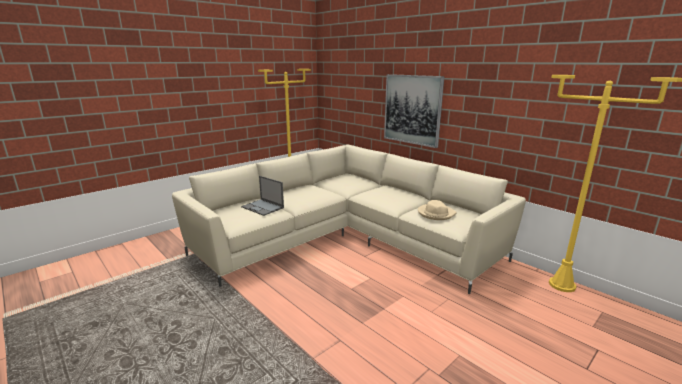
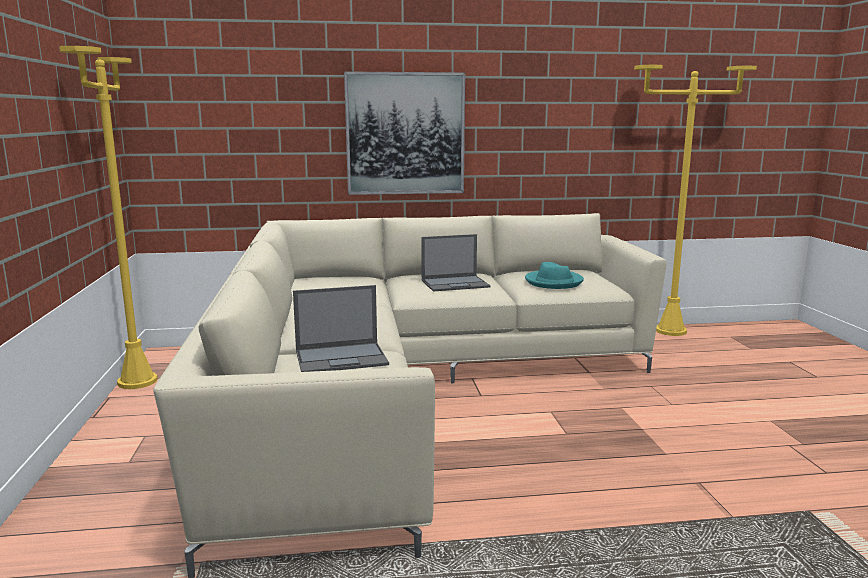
camera: 55 degrees left, 5 degrees down
(391, 197) = (456, 284): none -> laptop
(436, 213) = (553, 282): beige hat -> turquoise hat

